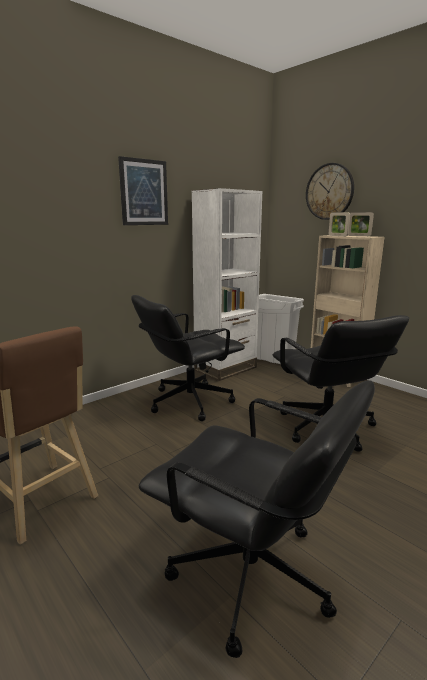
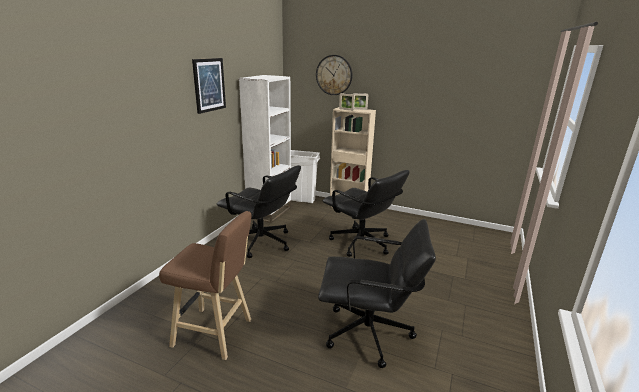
camera: 25 degrees left, 5 degrees up
(189, 401) = (261, 243): black office chair -> black office chair turned 90 degrees counterclockwise

